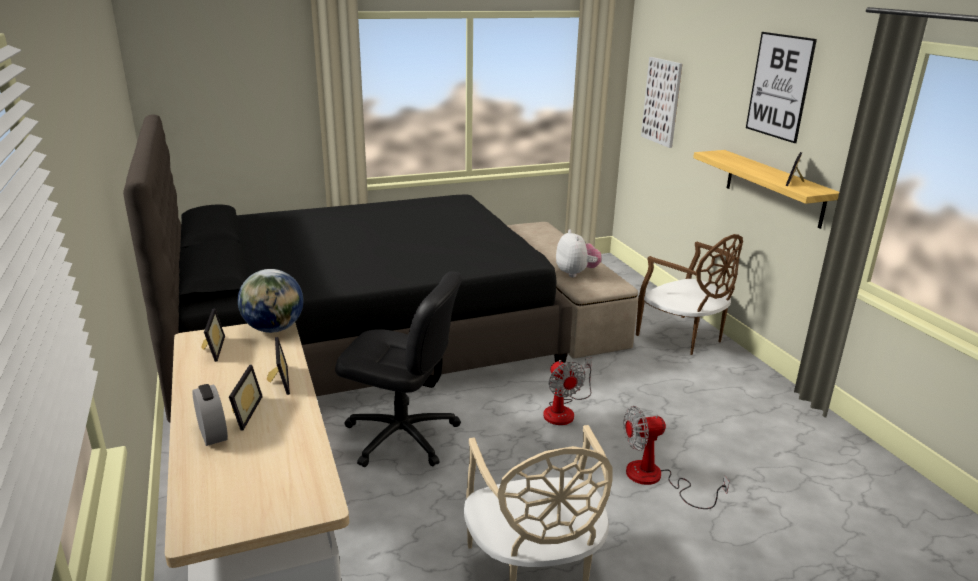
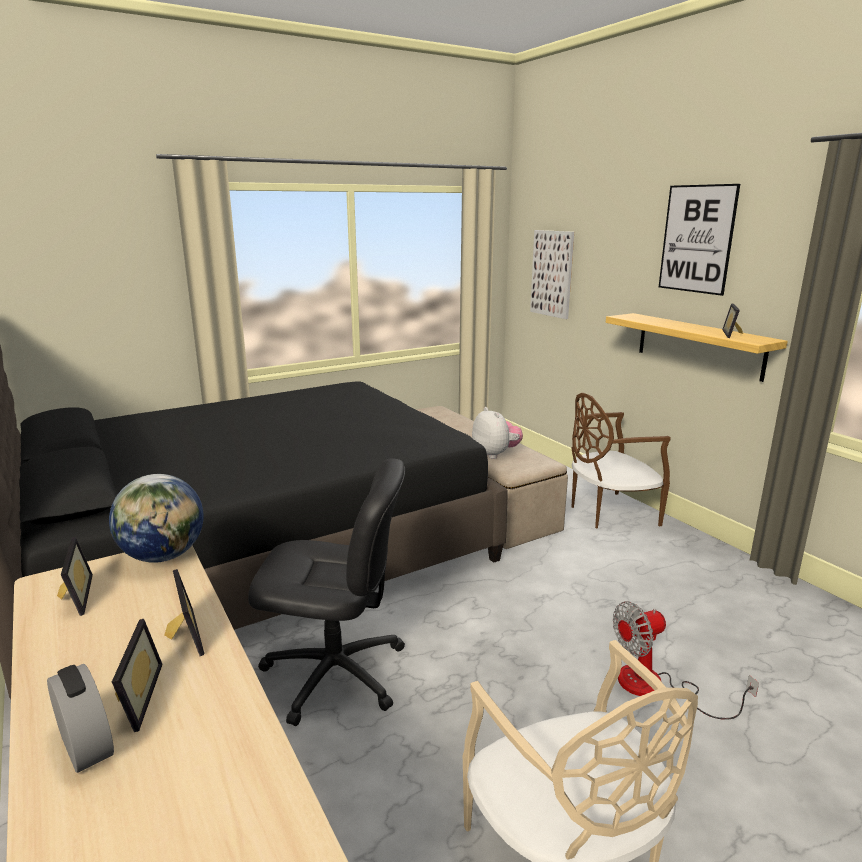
camera: 10 degrees left, 5 degrees down
(564, 410) = (518, 612): fan -> none
(683, 337) = (609, 513): brown chair -> brown chair turned 120 degrees clockwise

